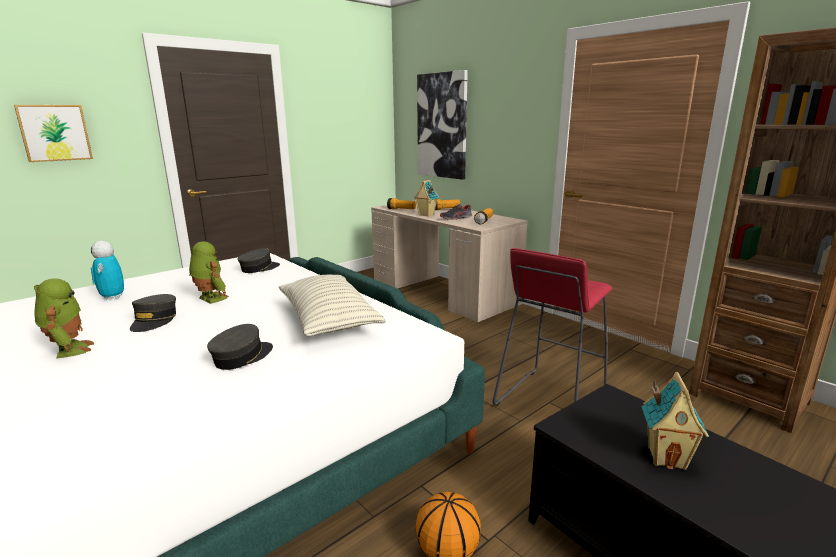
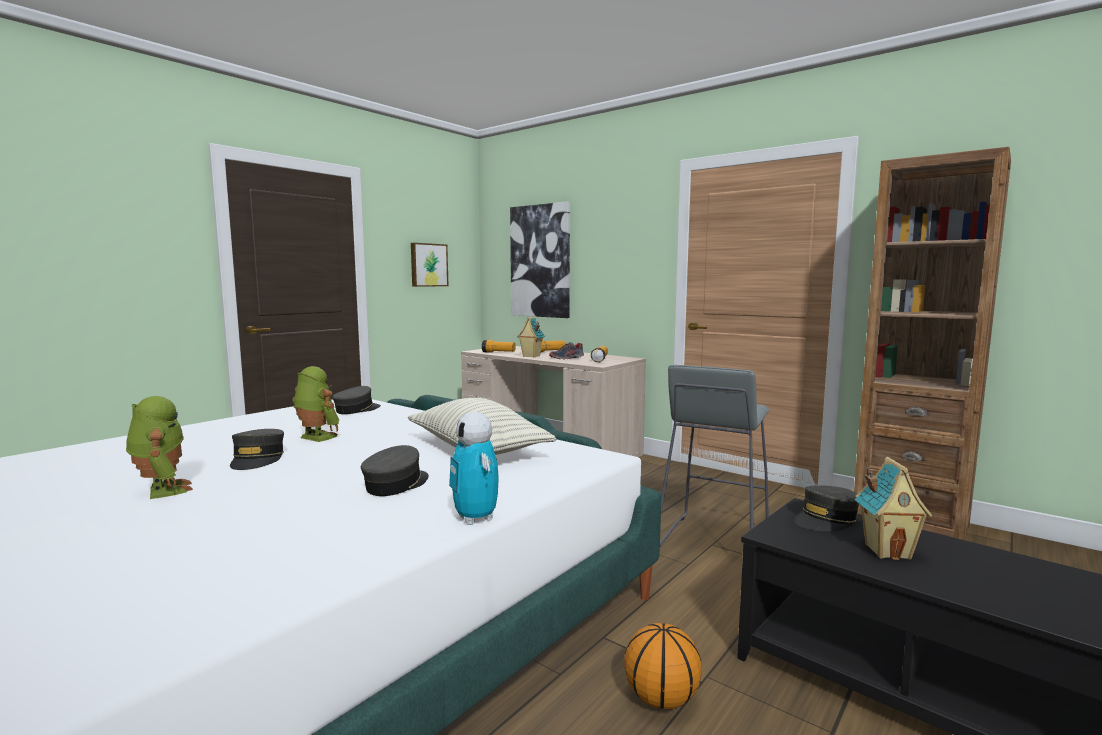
camera: 10 degrees left, 10 degrees down
(54, 133) = (91, 250): picture -> picture (428, 265)
(113, 297) = (183, 442): toy robot -> toy robot (476, 519)
(549, 401) = (712, 544): red stool -> grey stool
(624, 413) = (826, 520): none -> grey cap

